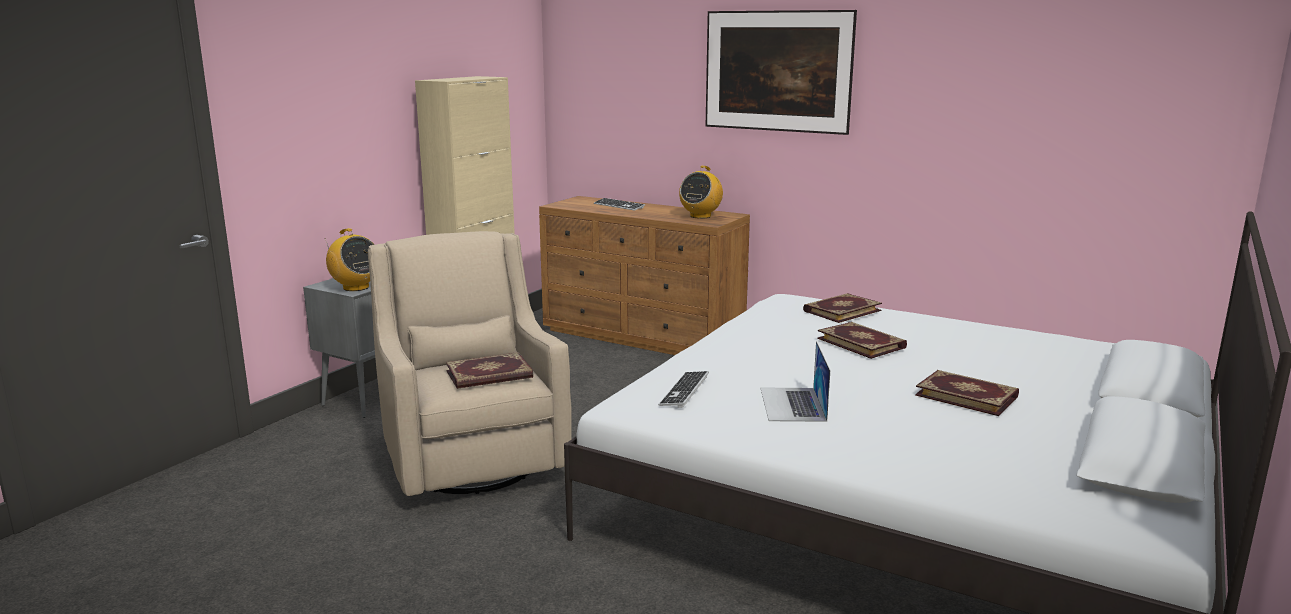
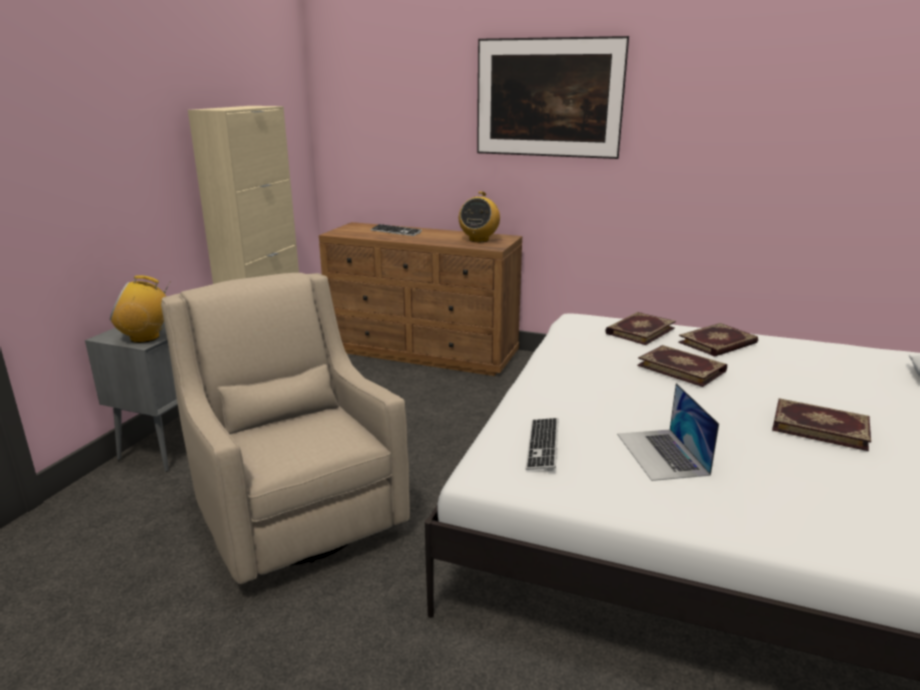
camera: 10 degrees left, 5 degrees up
(355, 287) = (145, 337): radio -> radio turned 135 degrees clockwise
(489, 375) = (318, 437): book -> book (718, 343)

